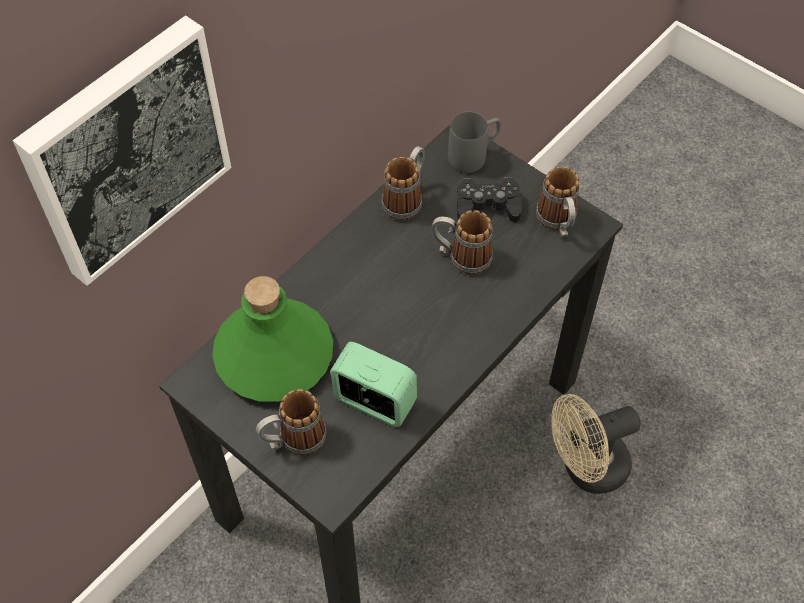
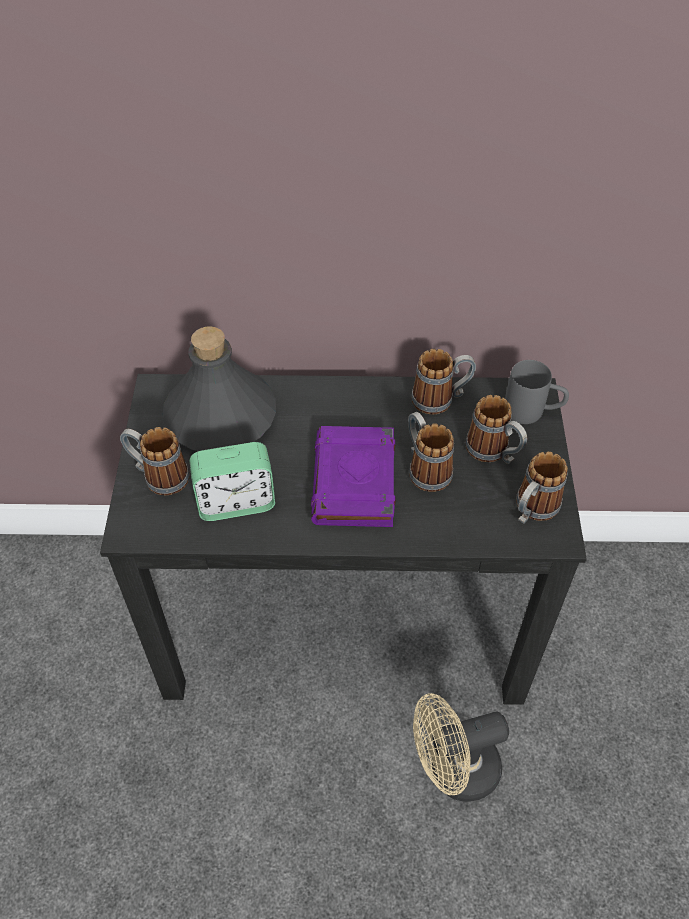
camera: 50 degrees right, 5 degrees down
(126, 149) = (138, 125): picture -> none
(274, 355) = (220, 417): green bottle -> grey bottle
(374, 402) = (236, 502): alarm clock -> alarm clock turned 90 degrees clockwise
(431, 310) = (355, 482): none -> purple book
(487, 206) = (493, 452): black game controller -> mug
(586, 468) = (453, 771): beige fan -> beige fan turned 45 degrees counterclockwise

